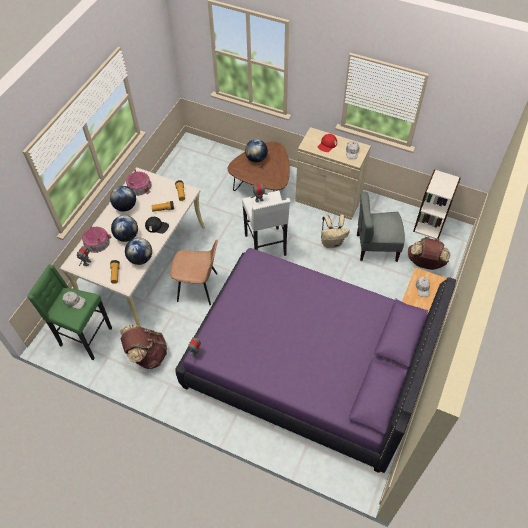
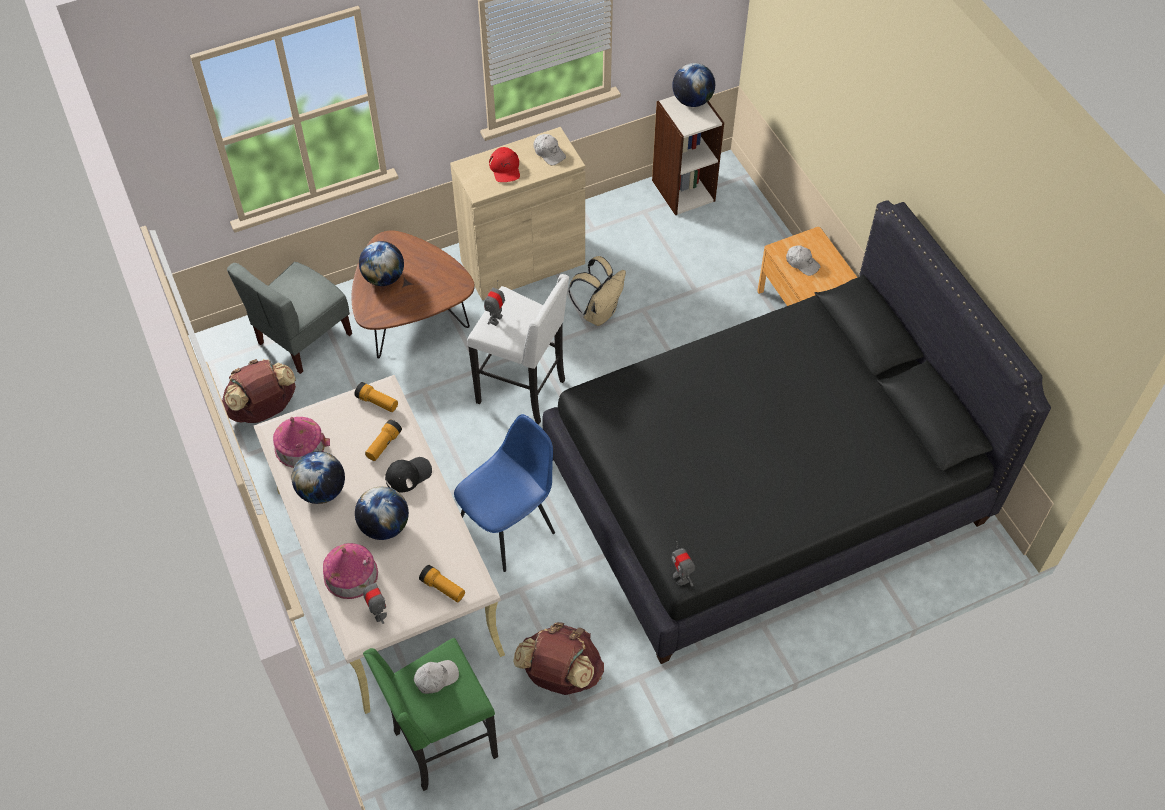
camera: 50 degrees left, 0 degrees up
(140, 259) = (448, 536): globe -> globe (692, 101)
(198, 287) = (508, 526): brown chair -> blue chair
(307, 365) = (764, 487): purple bed -> black bed
(376, 247) = (658, 272): grey chair -> grey chair (303, 338)
(425, 263) = (736, 242): brown backpack -> brown backpack (264, 409)

